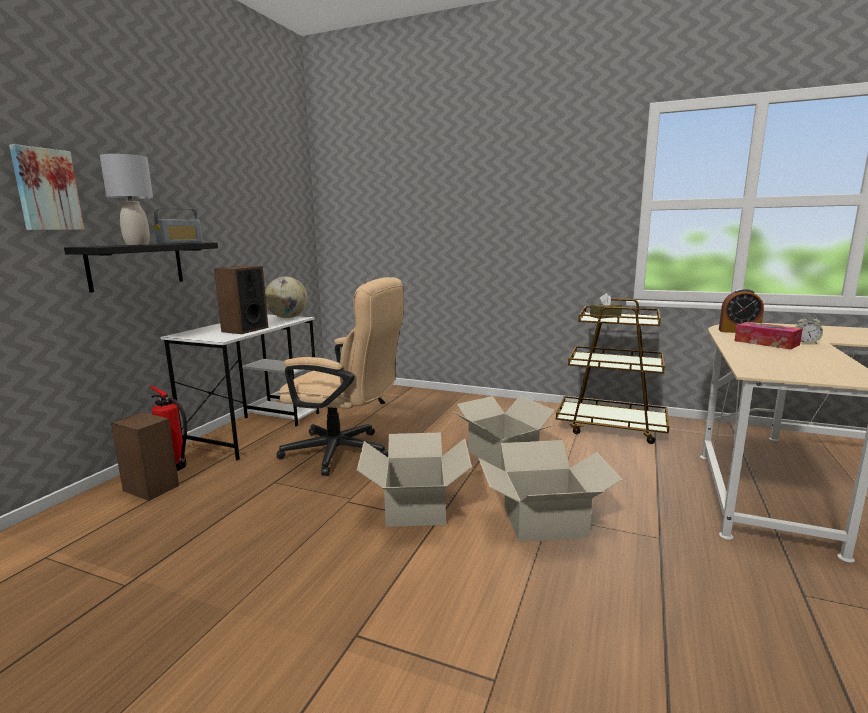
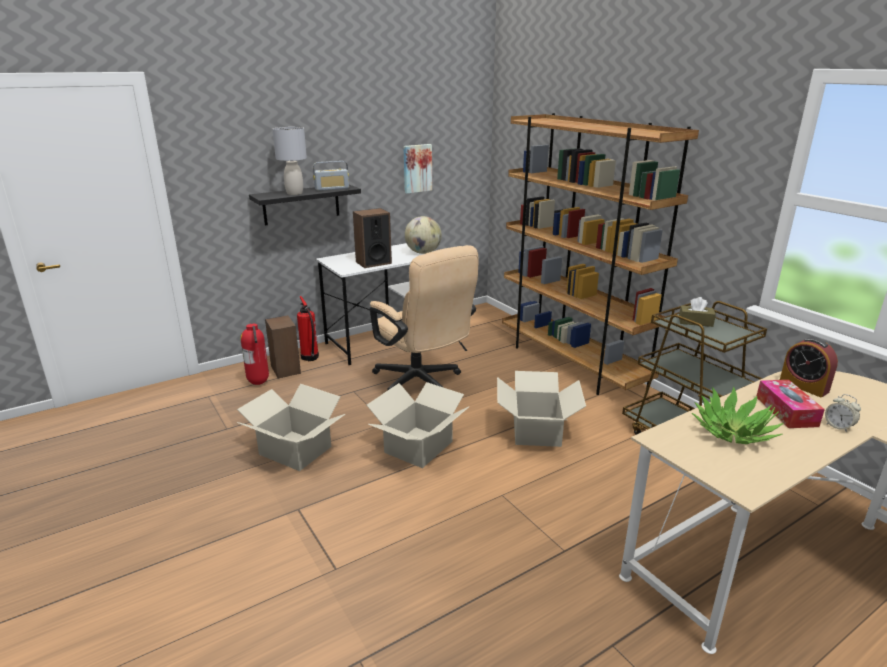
camera: 35 degrees right, 10 degrees up
(46, 189) = (239, 155): picture -> picture (417, 168)
(124, 514) = (259, 383): none -> fire extinguisher
(460, 401) = (572, 363): none -> brown bookcase
(544, 521) = (493, 496): cardboard box -> cardboard box (295, 450)
(775, 358) = (733, 432): none -> potted plant

